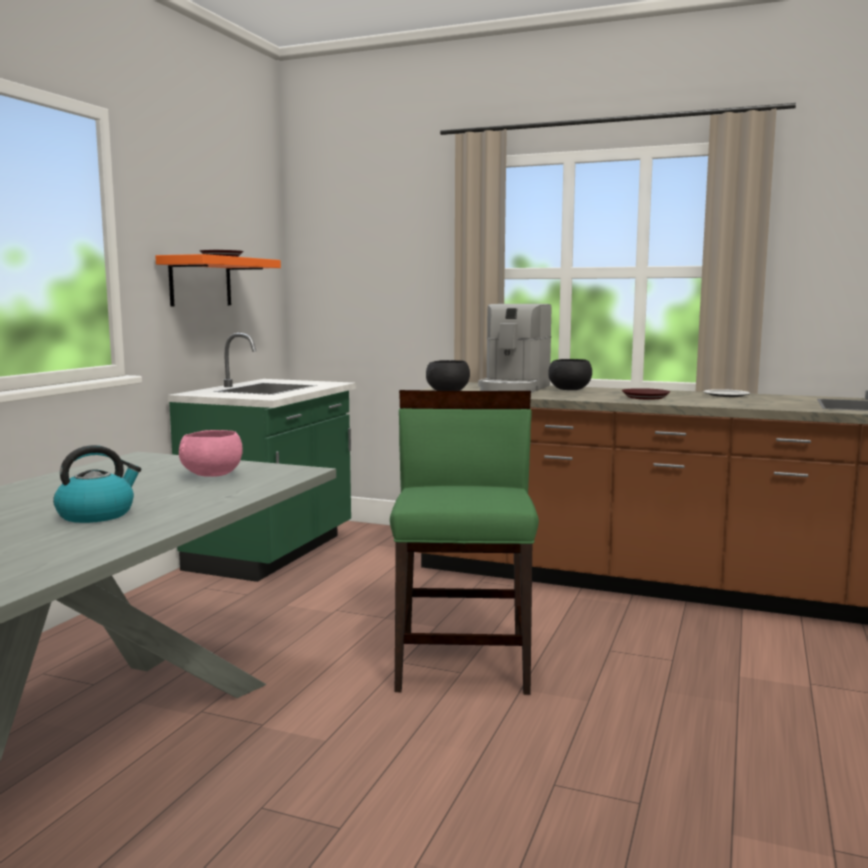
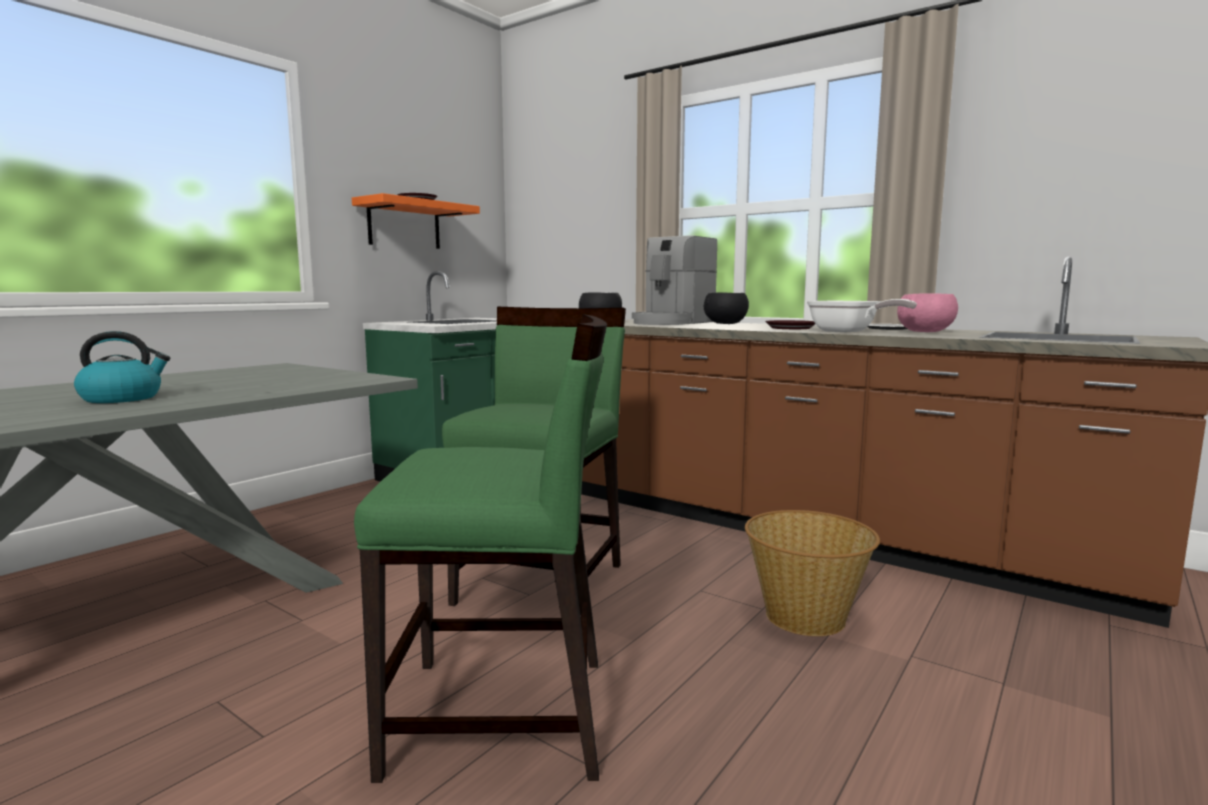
camera: 15 degrees right, 0 degrees up
(211, 476) = (295, 379): pink bowl -> pink bowl (925, 332)
(534, 777) = (503, 716): none -> green chair
(706, 402) = (848, 331): none -> frying pan
(711, 662) = (806, 616): none -> basket

